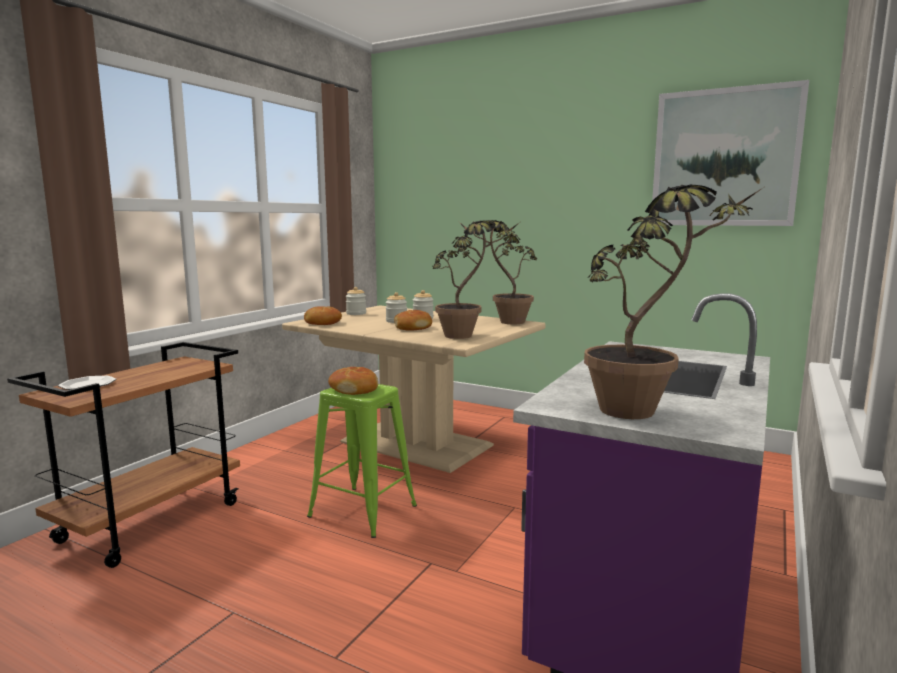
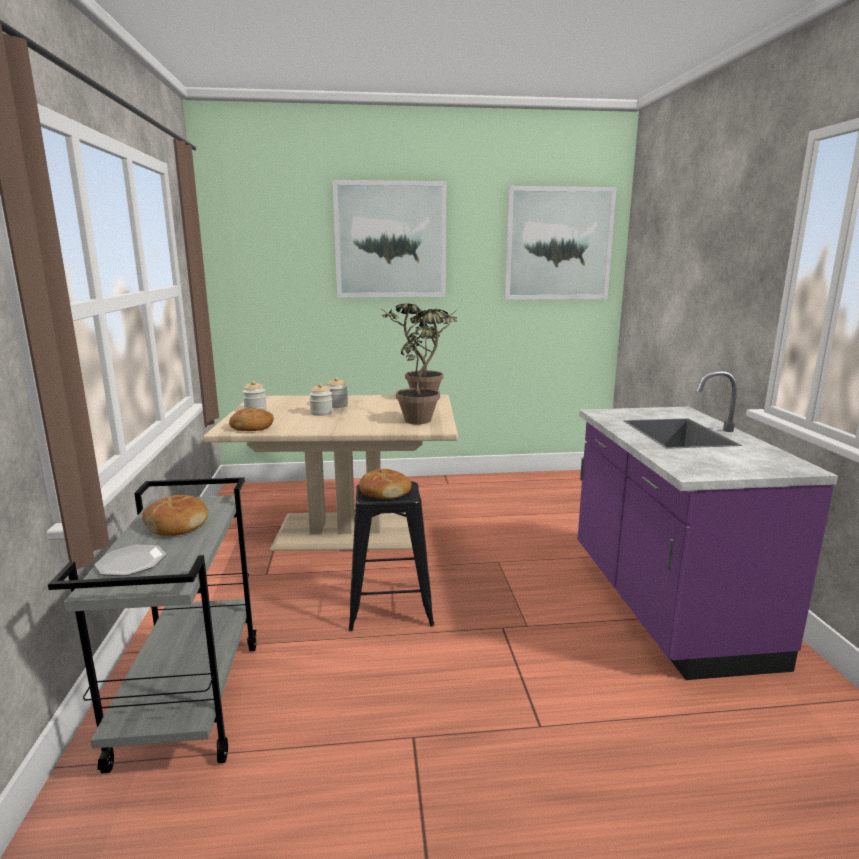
camera: 35 degrees left, 5 degrees up
(151, 521) = (189, 701): brown cart -> grey cart
(363, 511) = (391, 607): green stool -> black stool
(413, 327) = (356, 418): bread -> bread (177, 524)
(530, 163) = (390, 240): none -> picture
(646, 410) = (737, 462): potted plant -> none

